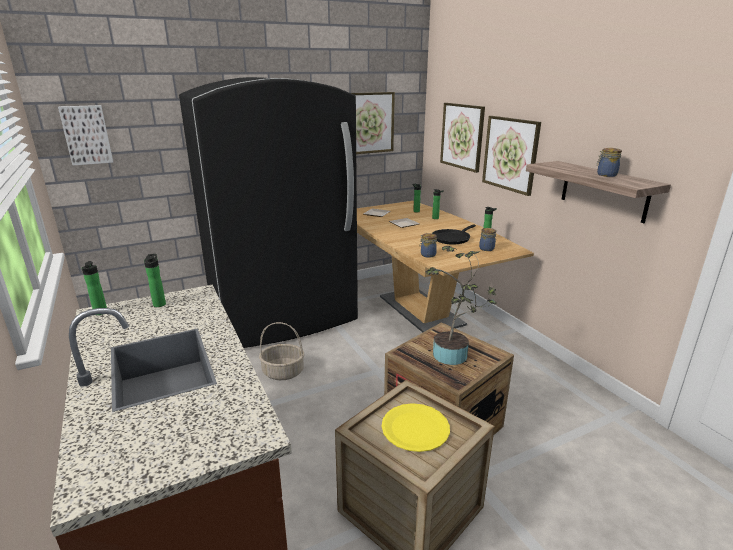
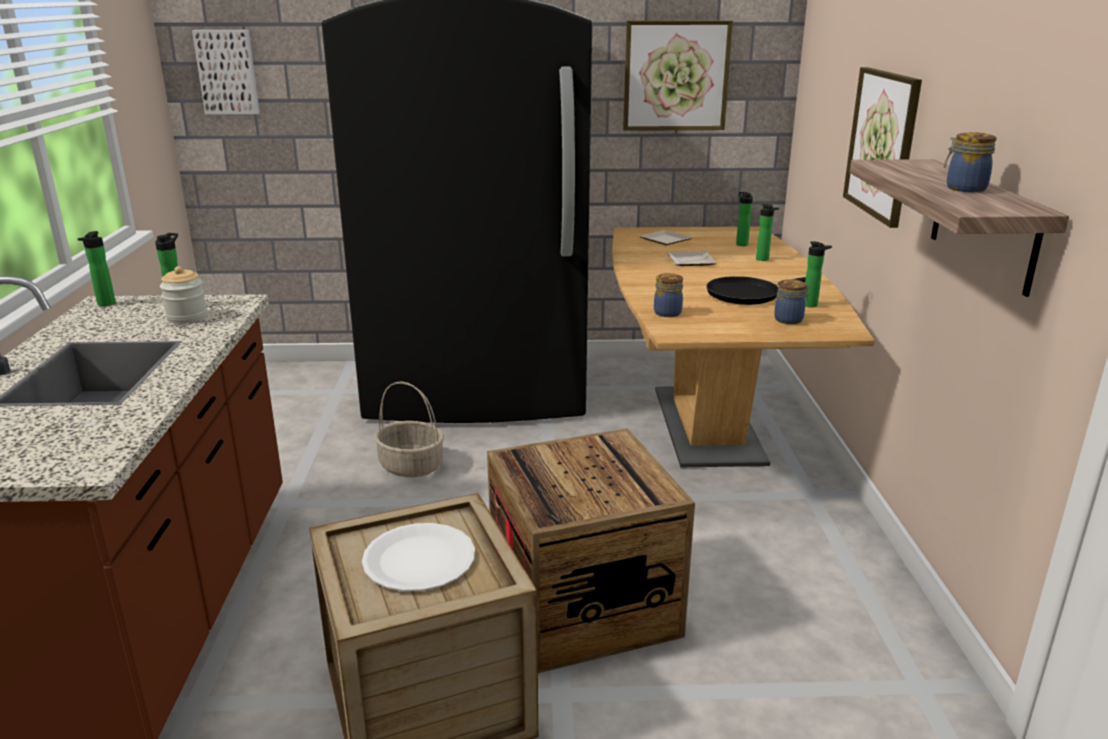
camera: 25 degrees right, 0 degrees up
(178, 311) = (187, 317): none -> jar
(415, 429) = (419, 560): yellow plate -> white plate
(454, 356) = (589, 480): potted plant -> none
(462, 136) = (833, 107): picture -> none

